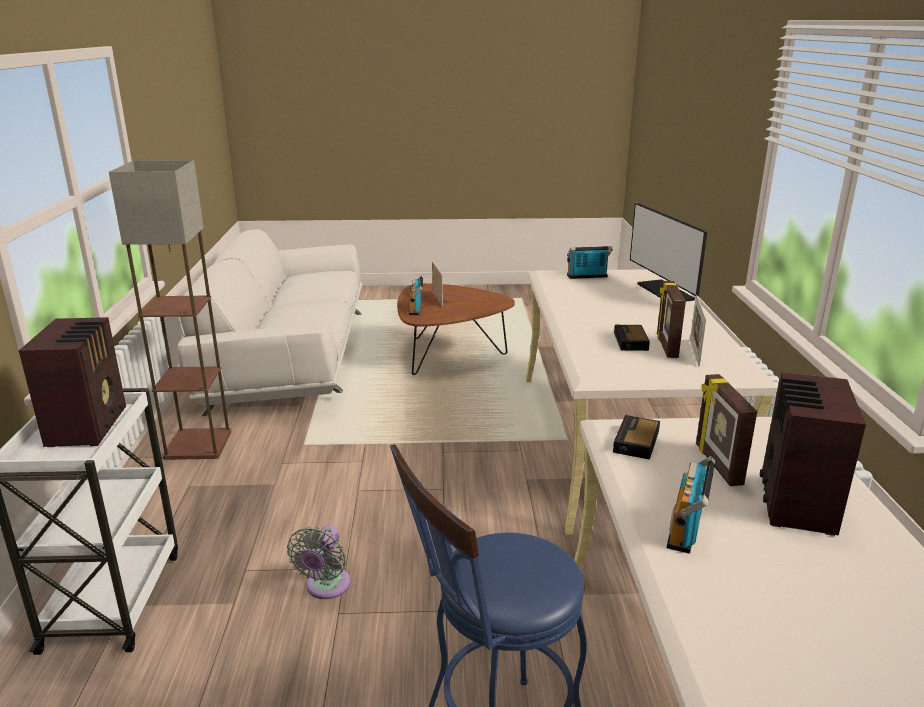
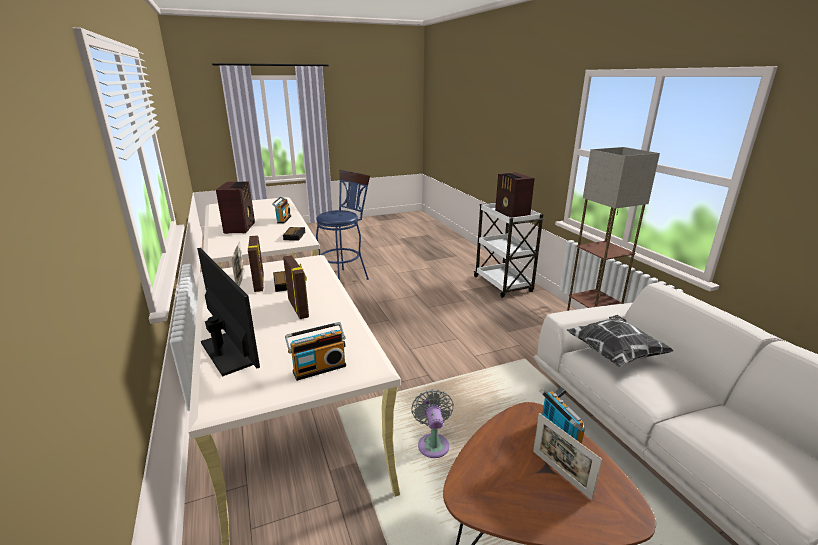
camera: 160 degrees right, 0 degrees up
(300, 322) = (614, 353): none -> pillow
(326, 587) = (430, 300): grey fan -> grey fan (433, 443)
(717, 465) = (263, 233): picture frame -> picture frame (299, 308)

